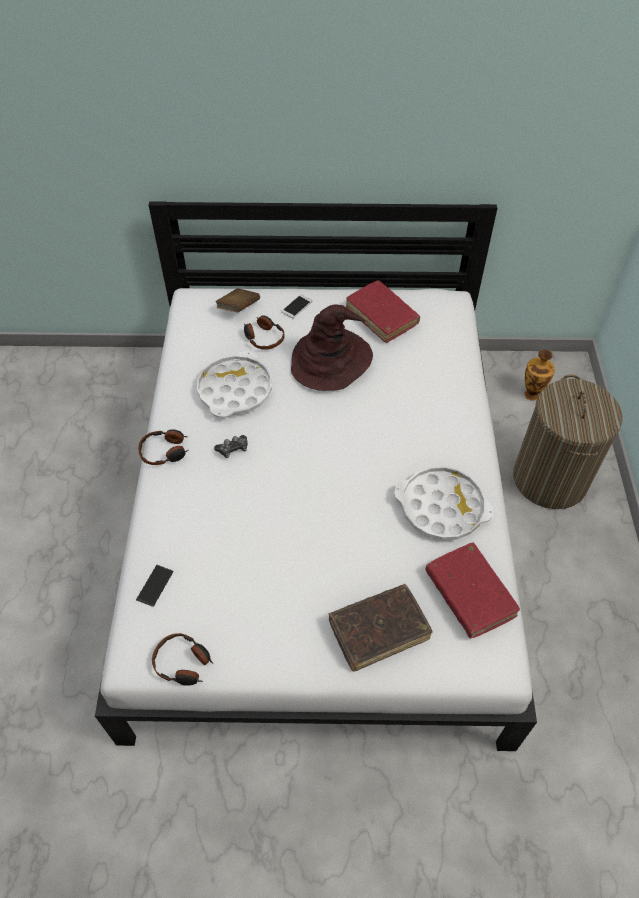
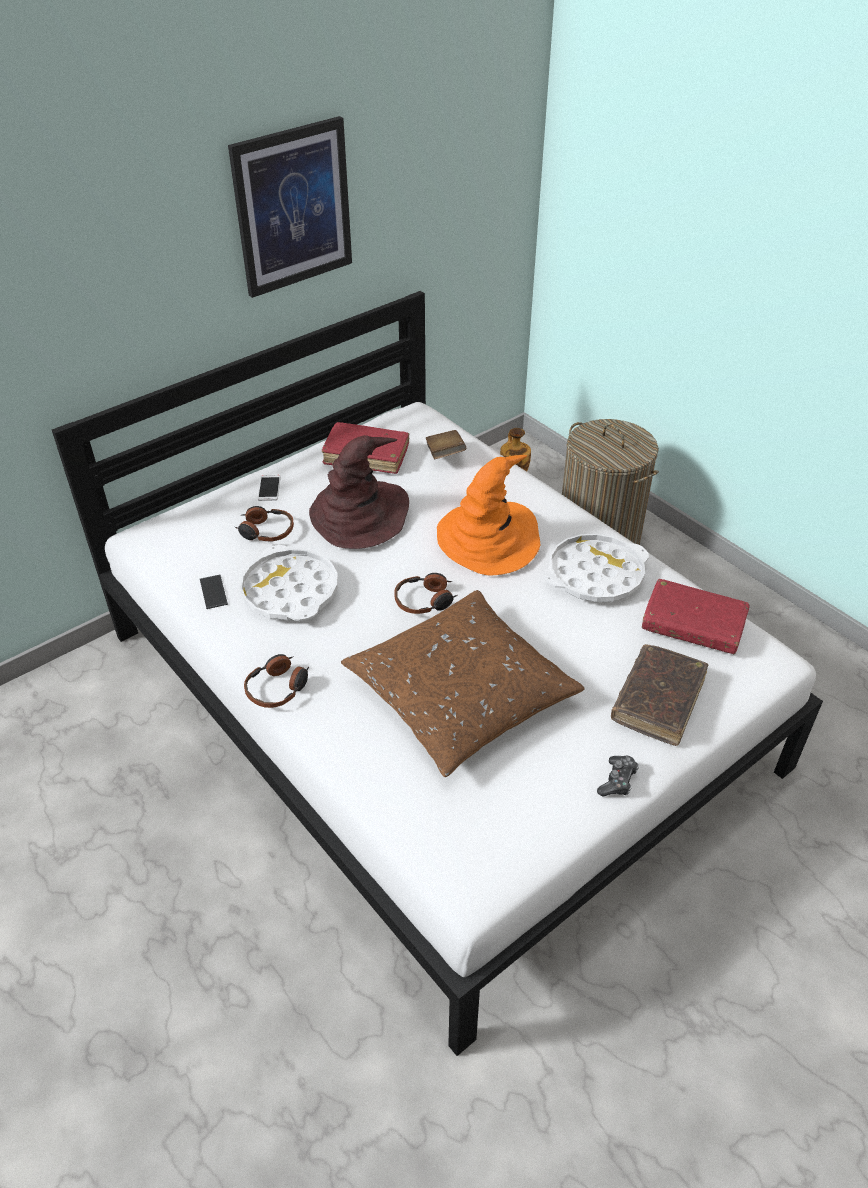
camera: 40 degrees left, 10 degrees down
(155, 585) = (413, 809): phone -> phone (213, 592)
(183, 663) = (523, 855): headphones -> headphones (425, 601)
(233, 449) = (350, 642): game controller -> game controller (617, 781)
(238, 308) = (207, 519): brown book -> brown book (445, 455)
(261, 531) = (461, 693): none -> brown pillow
(386, 100) = (293, 207): none -> picture
(395, 432) = (489, 539): none -> orange hat

